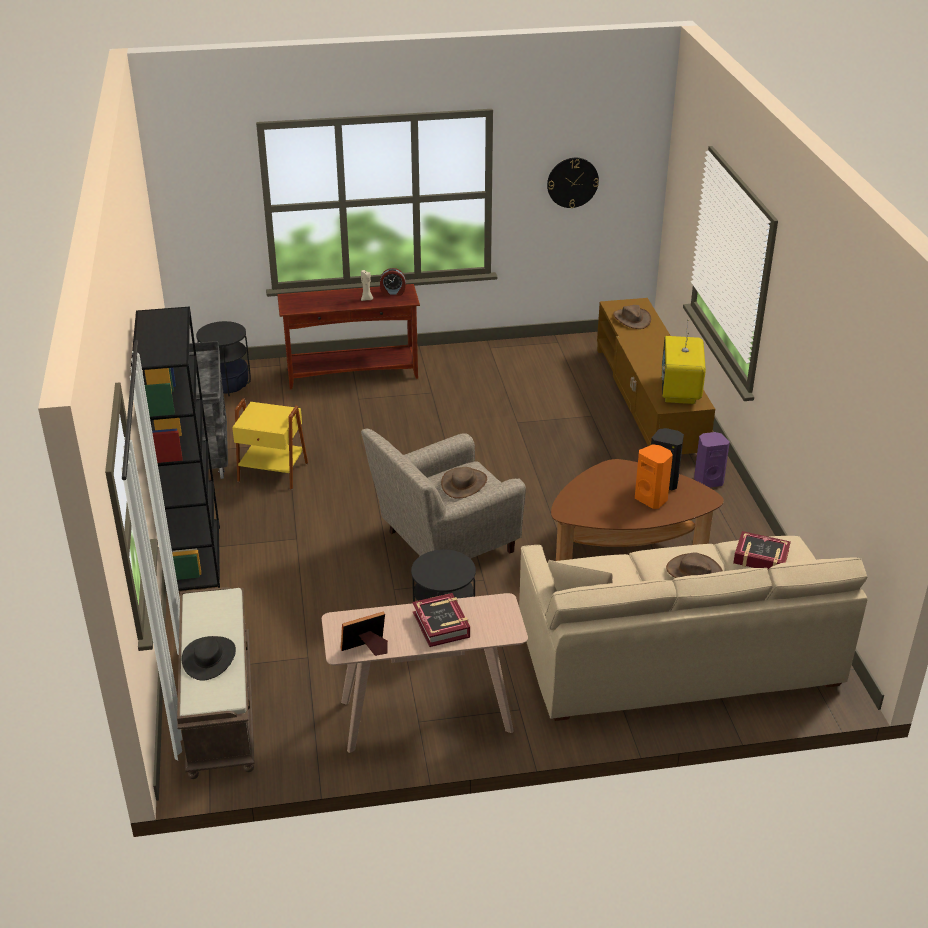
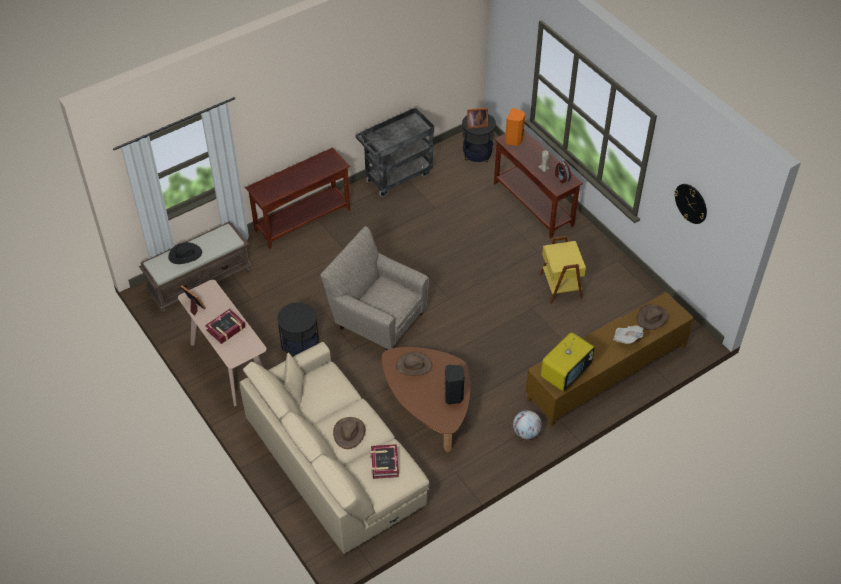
camera: 65 degrees right, 15 degrees up
(195, 561) = (303, 220): black bookcase -> brown console table
(221, 335) = (476, 124): none -> picture frame
(272, 473) = (401, 215): yellow side table -> yellow side table (560, 286)
(464, 484) = (386, 297): brown hat -> brown hat (413, 365)
(652, 341) = (626, 338): none -> newspaper
(652, 499) = (430, 395): orange speaker -> orange speaker (514, 140)
(680, 392) = (565, 373): television -> television turned 150 degrees clockwise
(707, 481) = (526, 432): purple speaker -> globe

